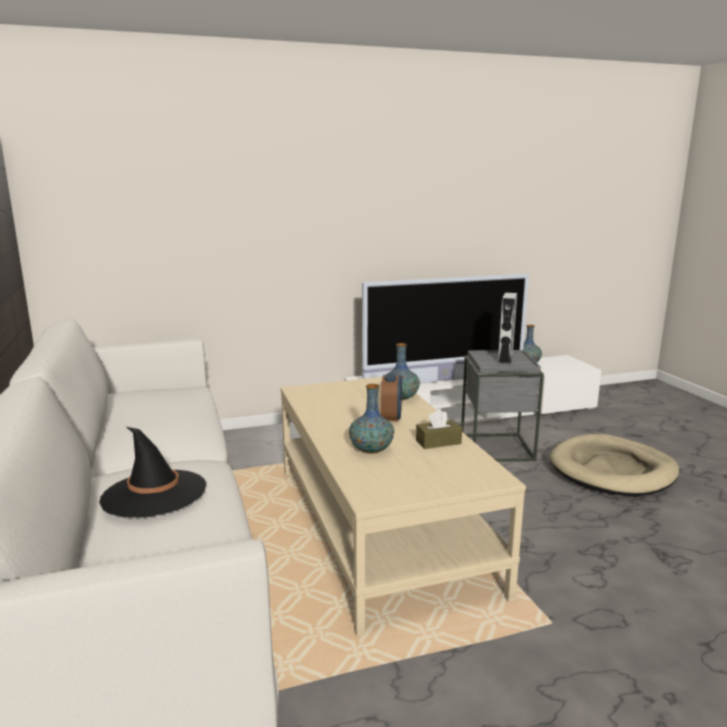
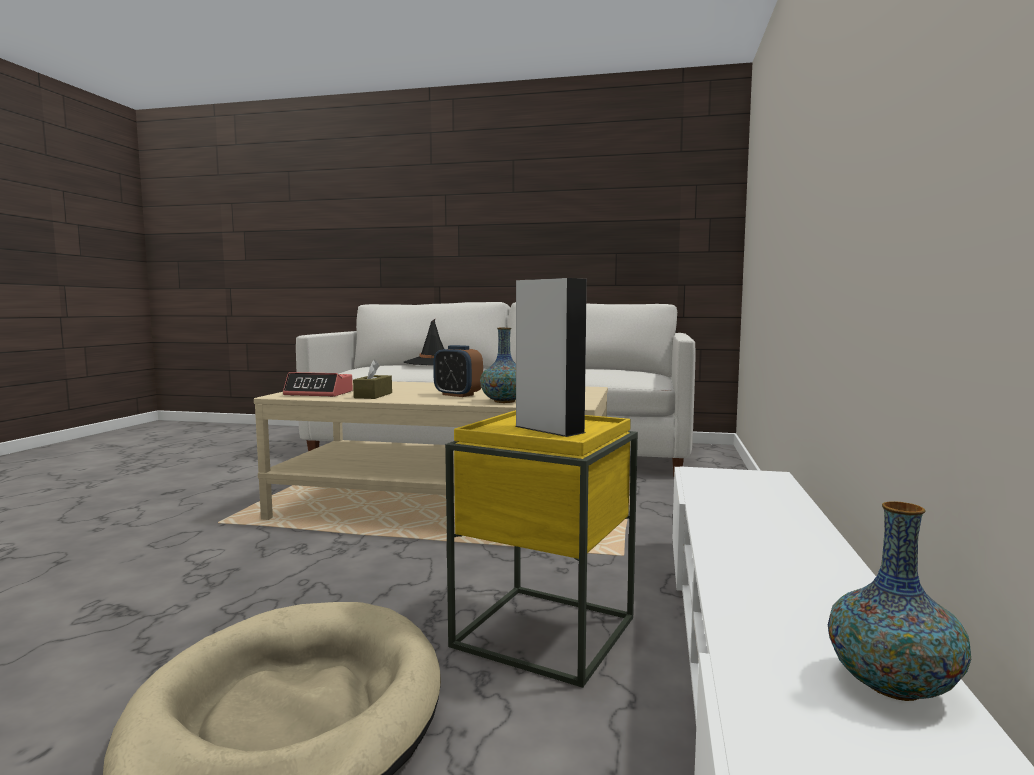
camera: 120 degrees right, 10 degrees down
(371, 449) = (405, 387): vase -> none
(444, 380) = (727, 522): television -> none
(463, 467) = (319, 393): none -> alarm clock
(496, 447) = (545, 632): grey side table -> yellow side table

